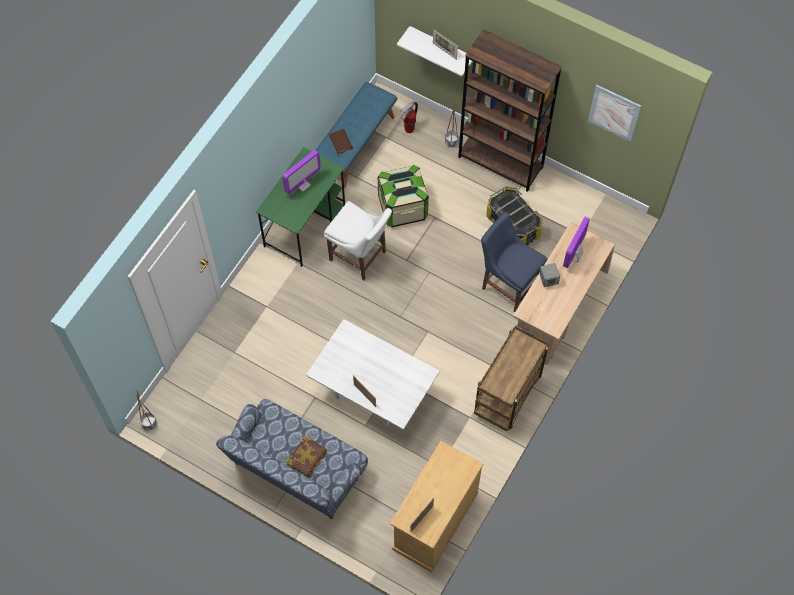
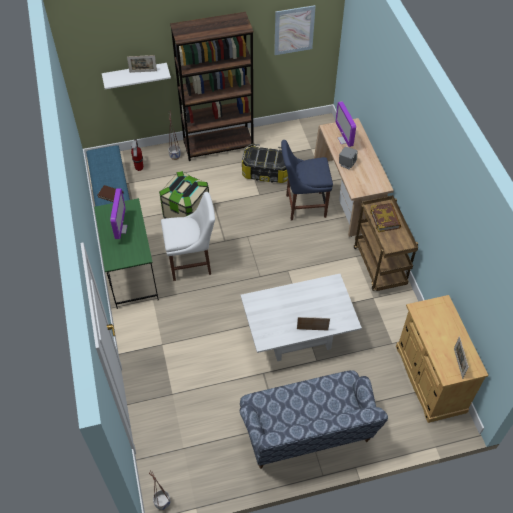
camera: 45 degrees left, 10 degrees down
(307, 457) = (319, 407): book -> book (385, 219)

